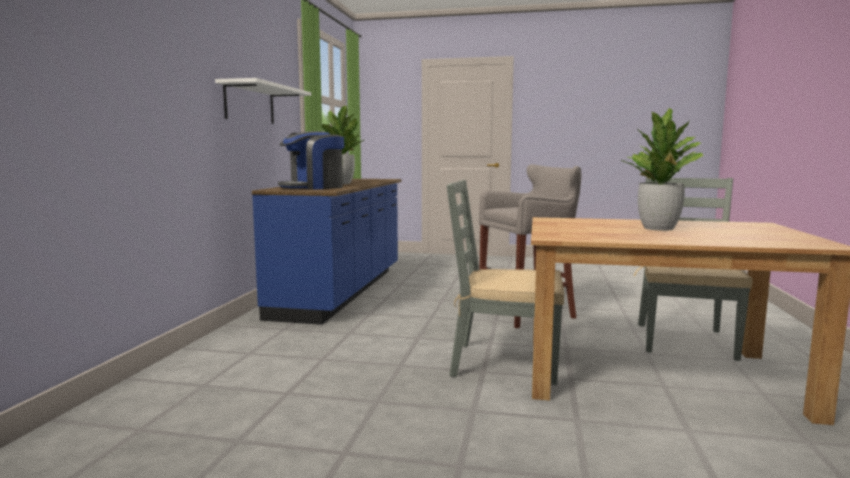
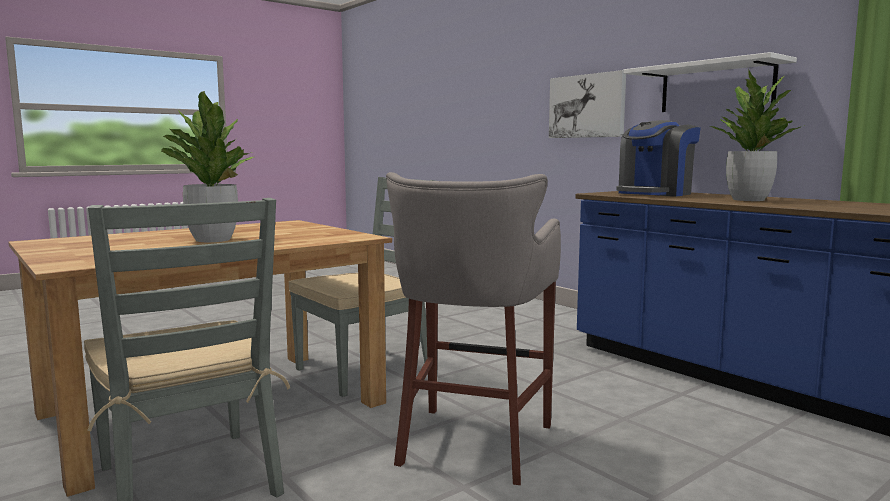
camera: 130 degrees right, 0 degrees up
(165, 100) = (587, 106): none -> picture
(313, 187) = (654, 194): coffee machine -> coffee machine turned 135 degrees counterclockwise

